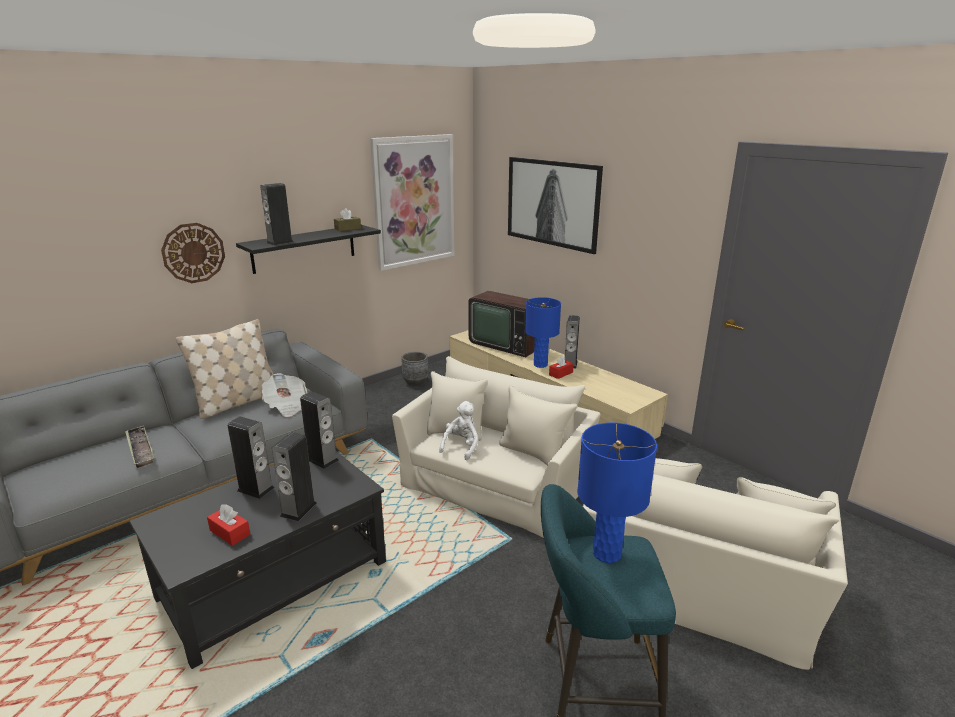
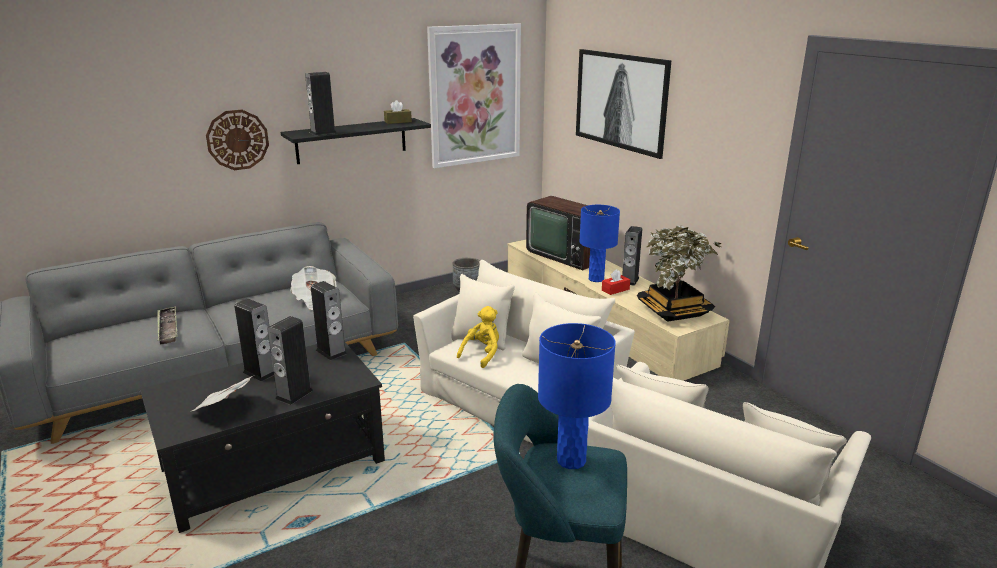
camera: 10 degrees right, 0 degrees up
(230, 532) = (225, 408): red tissue box -> newspaper
(237, 402) = (270, 292): beige pillow -> none
(462, 446) = (482, 354): white plush toy -> yellow plush toy
(618, 390) = (674, 311): none -> potted plant

